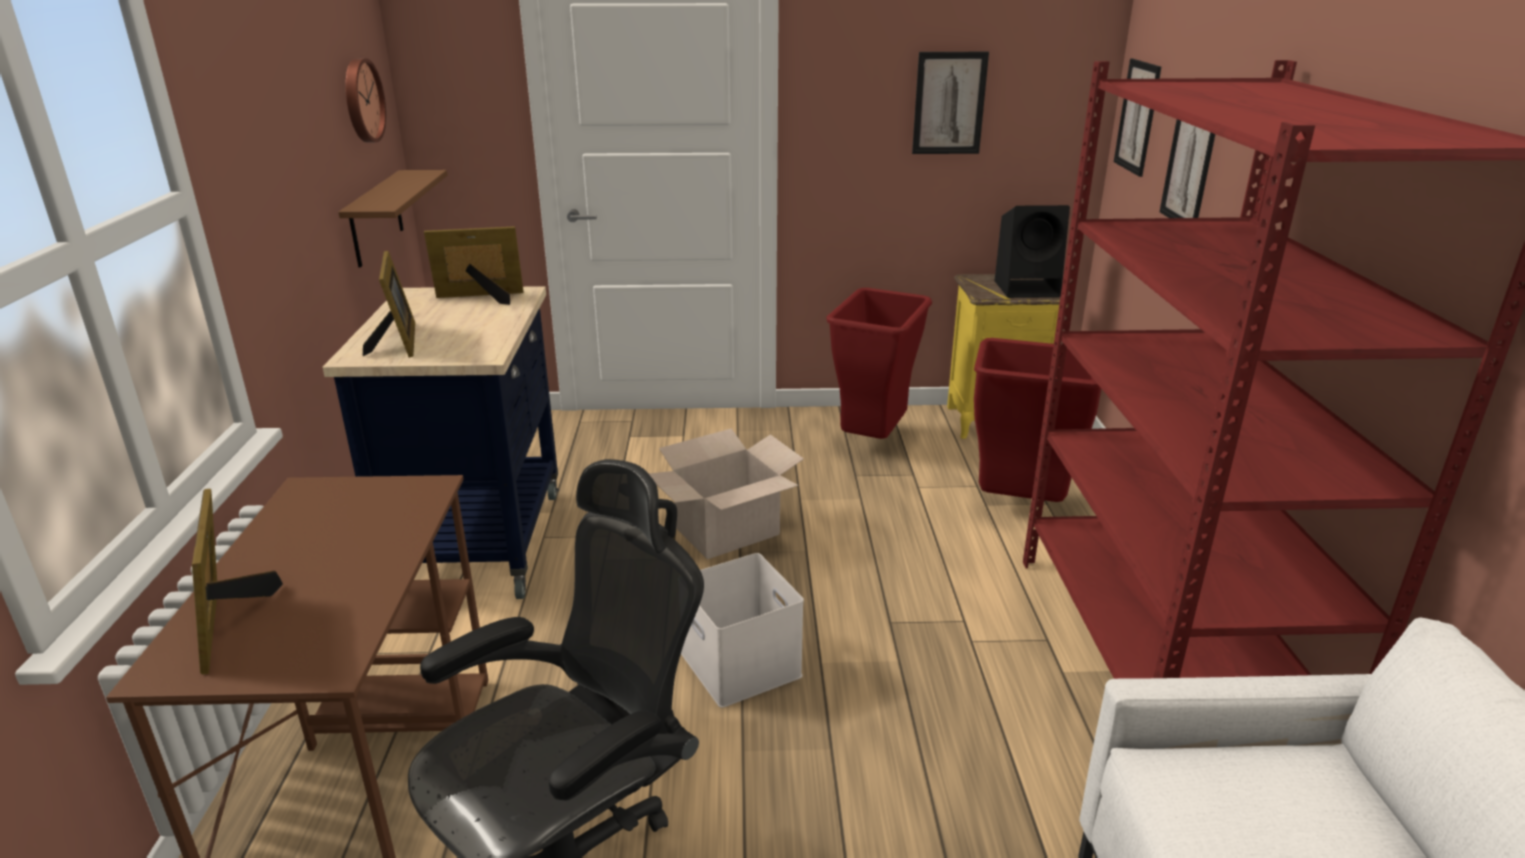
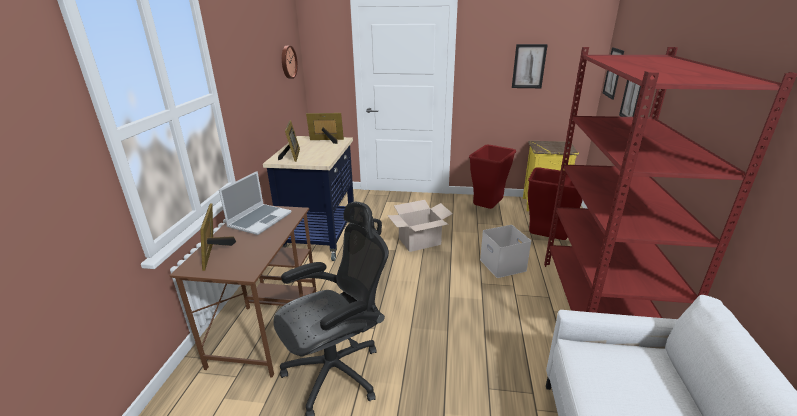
camera: 10 degrees right, 0 degrees up
(337, 518) = (260, 220): none -> laptop
(376, 218) = (291, 108): brown shelf -> none
(743, 665) = (417, 294): white storage box -> white storage box (504, 265)
(1028, 289) = (560, 147): black speaker -> none

